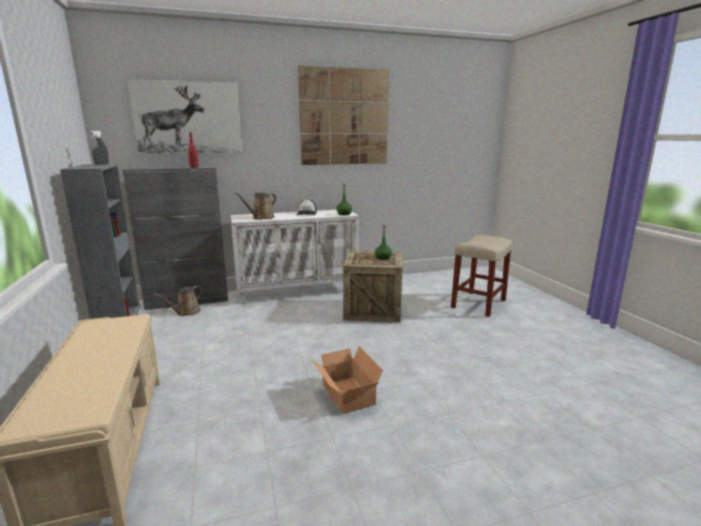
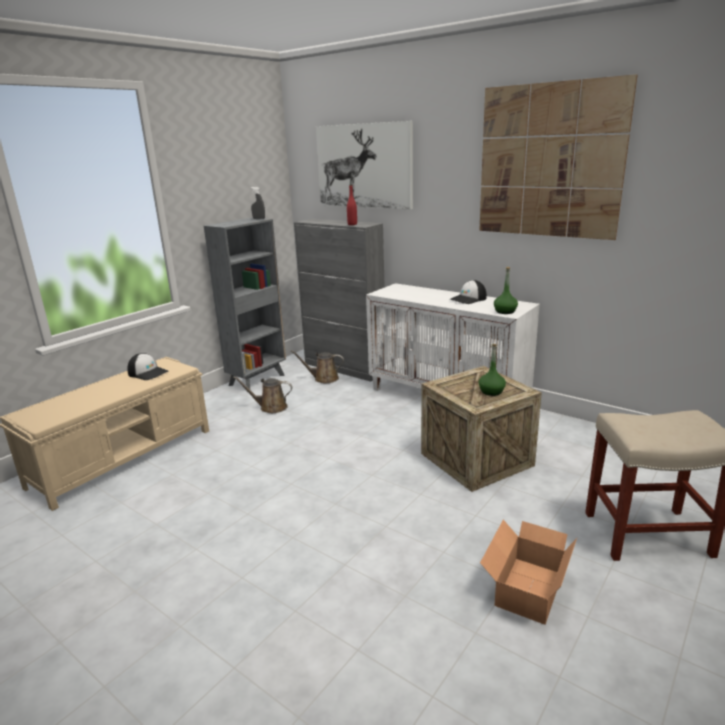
camera: 55 degrees right, 5 degrees up
(102, 334) = (148, 373): none -> cap
(261, 218) = (405, 295): brown watering can -> brown watering can (270, 407)
(346, 396) = (269, 526): cardboard box -> cardboard box (525, 589)

